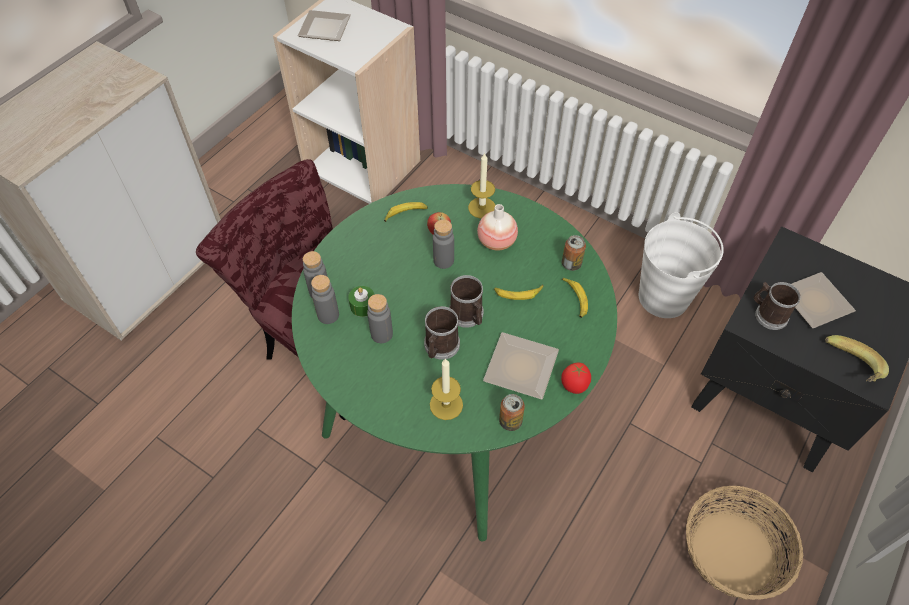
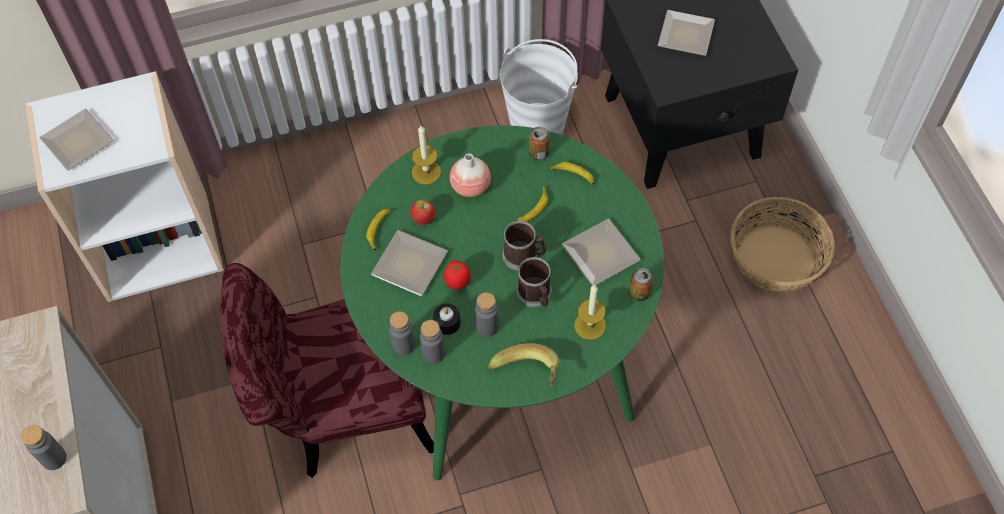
camera: 50 degrees left, 5 degrees up
(363, 306) = (447, 323): green candle -> black candle
(394, 251) = (412, 264): none -> plate
(443, 260) = (455, 236): grey bottle -> grey bottle (54, 458)
(574, 386) = (645, 232): tomato -> tomato (458, 282)
(767, 314) = (670, 71): mug -> none
(848, 368) = (751, 63): banana -> banana (527, 376)

